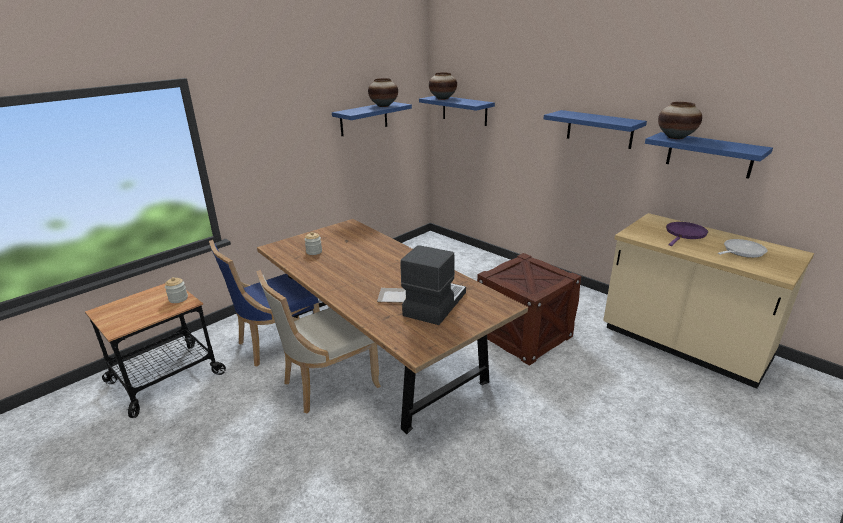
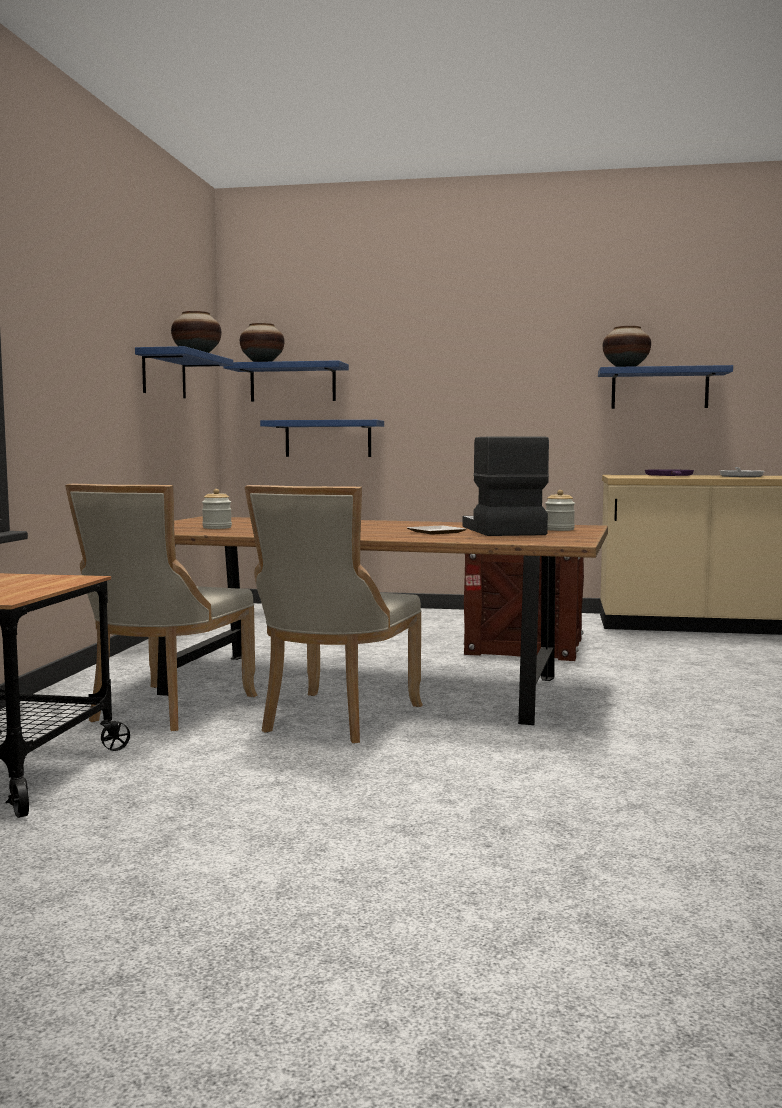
camera: 35 degrees left, 20 degrees down
(178, 299) = (48, 578): jar -> jar (559, 529)
(276, 343) = (166, 709): blue chair -> beige chair
(599, 129) = (517, 379): blue shelf -> blue shelf (328, 439)

